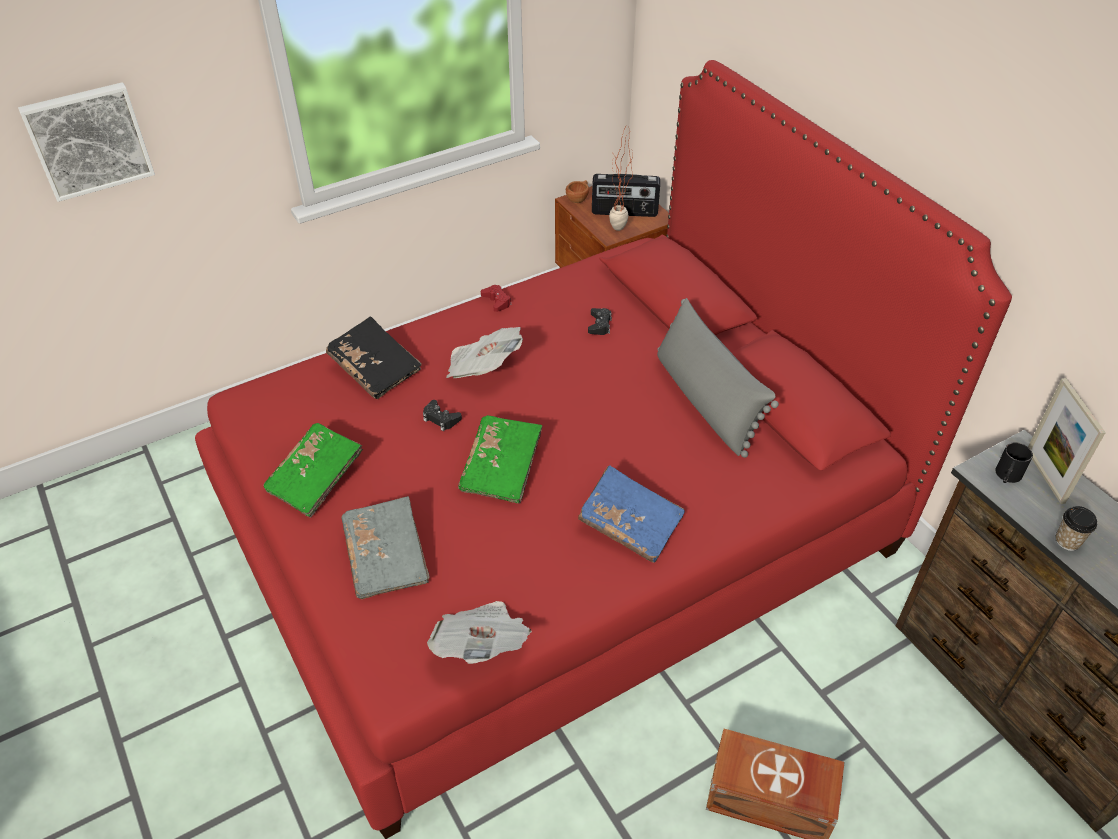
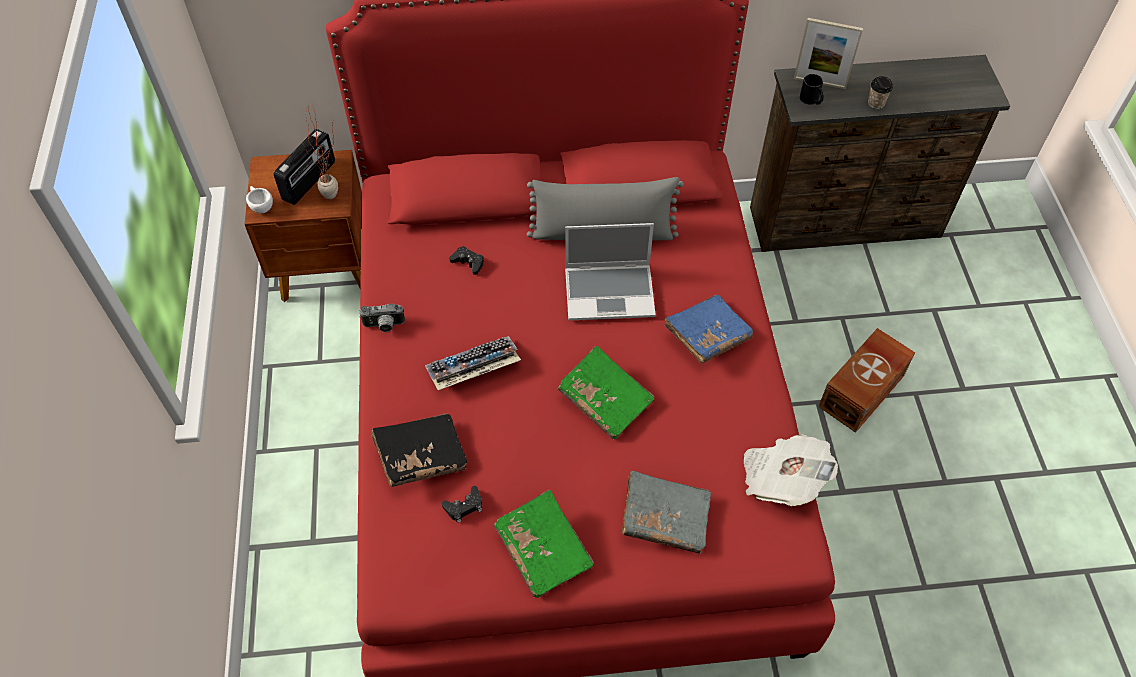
camera: 65 degrees left, 10 degrees up
(88, 140) = (93, 560): picture -> none
(441, 418) = (522, 424): black game controller -> black game controller (464, 507)
(483, 368) = (473, 369): newspaper -> keyboard
(496, 301) = (384, 326): red game controller -> camera
(579, 199) = (261, 206): brown cup -> white cup
(634, 430) = (610, 292): none -> laptop

